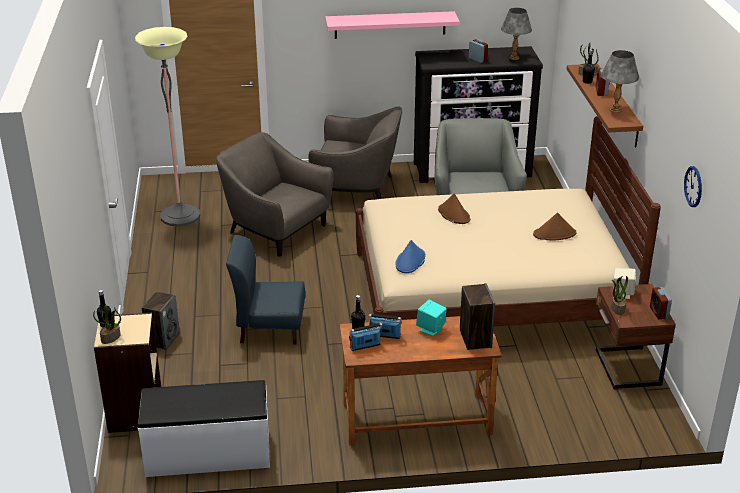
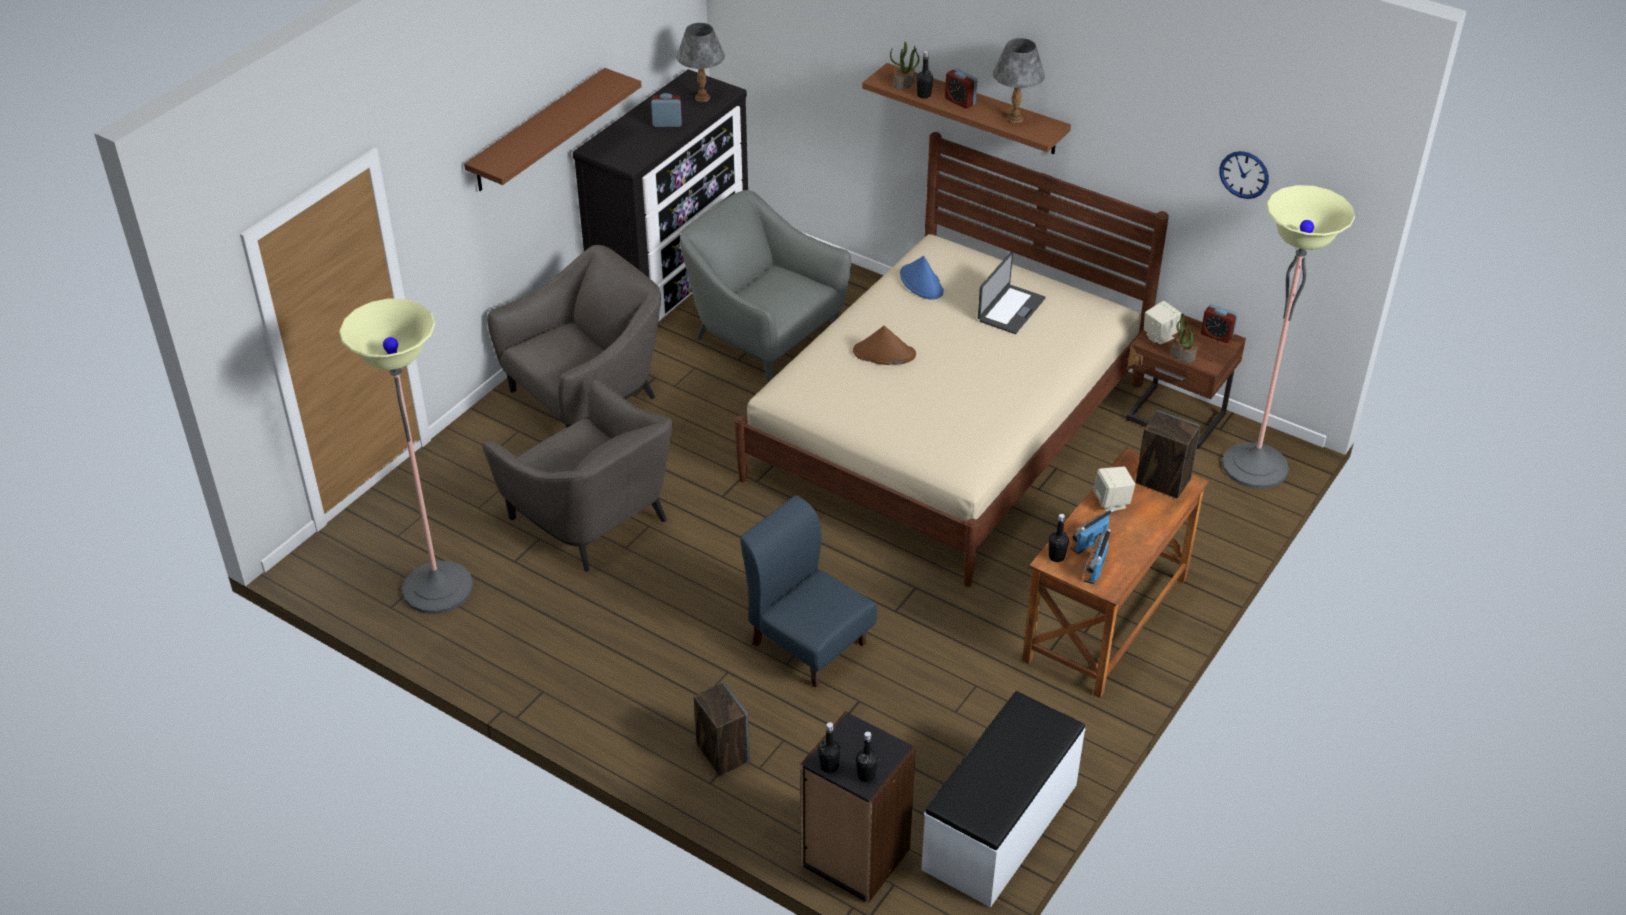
camera: 50 degrees left, 10 degrees up
(110, 338) = (866, 775): potted plant -> black bottle
(135, 413) = (854, 858): beige bookcase -> black bookcase
(269, 328) = (808, 643): blue chair -> blue chair turned 90 degrees clockwise
(275, 229) = (591, 518): grey armchair -> grey armchair turned 120 degrees counterclockwise
(390, 25) = (538, 130): pink shelf -> brown shelf
(410, 261) = (943, 442): blue hat -> blue hat (921, 283)
(431, 329) = (1112, 502): turquoise speaker -> beige speaker
(554, 234) = (1010, 309): brown hat -> laptop
(633, 419) = (1255, 466): none -> floor lamp

